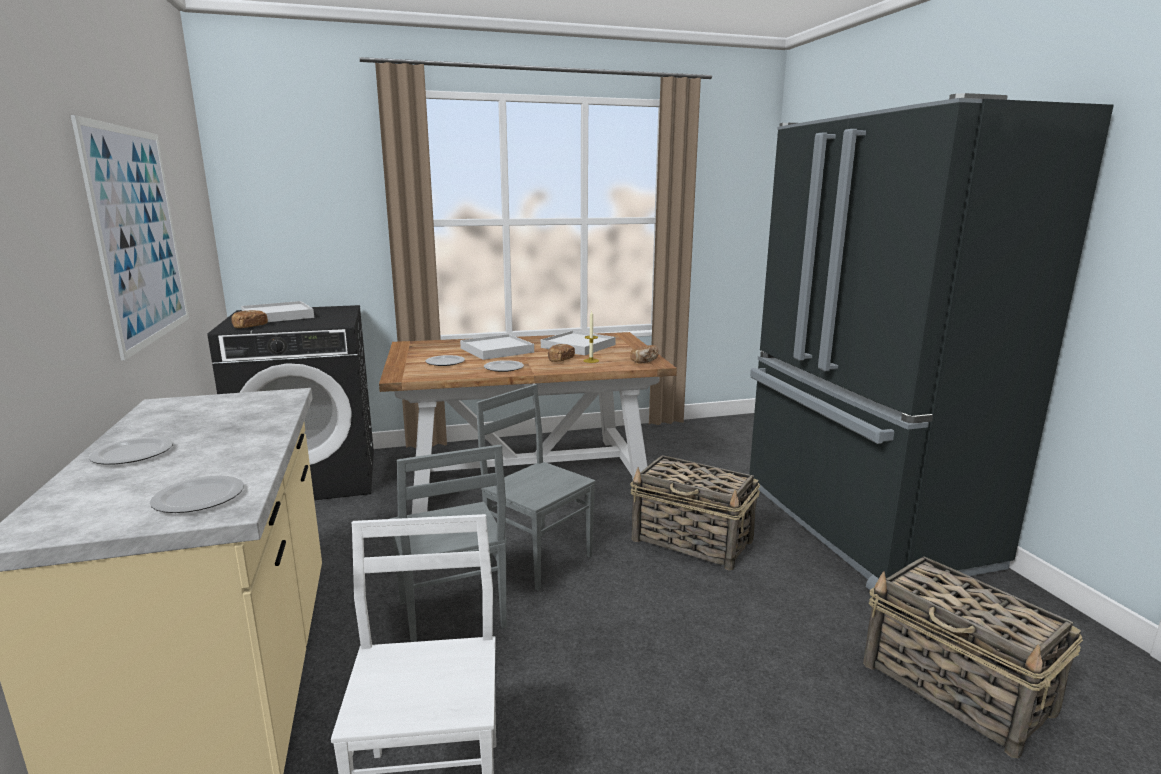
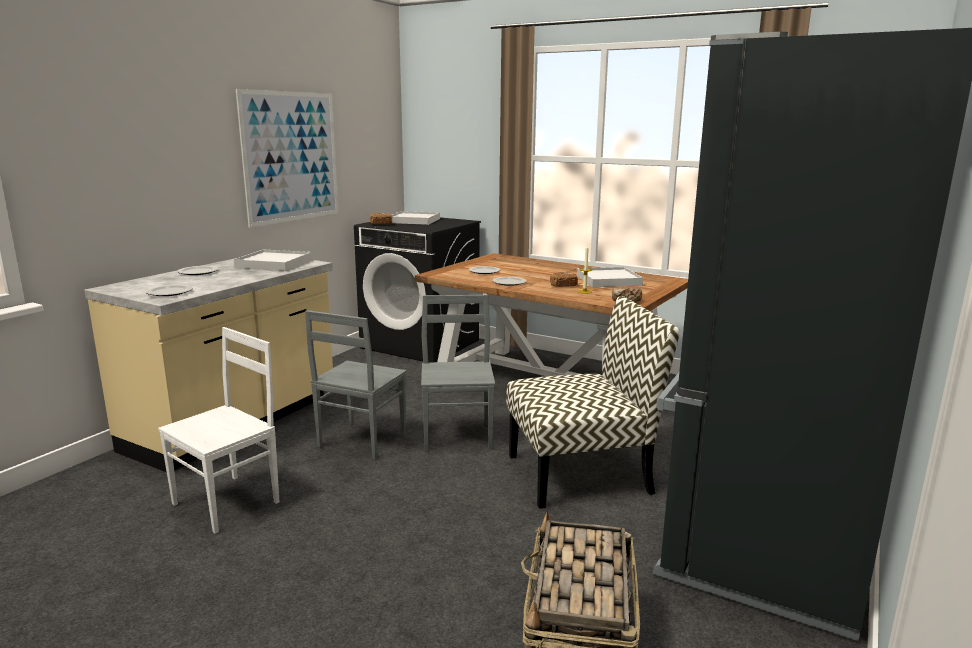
camera: 45 degrees right, 0 degrees up
(497, 350) = (540, 271): white tray -> white tray (274, 264)
(693, 541) = (581, 473): basket -> chair

